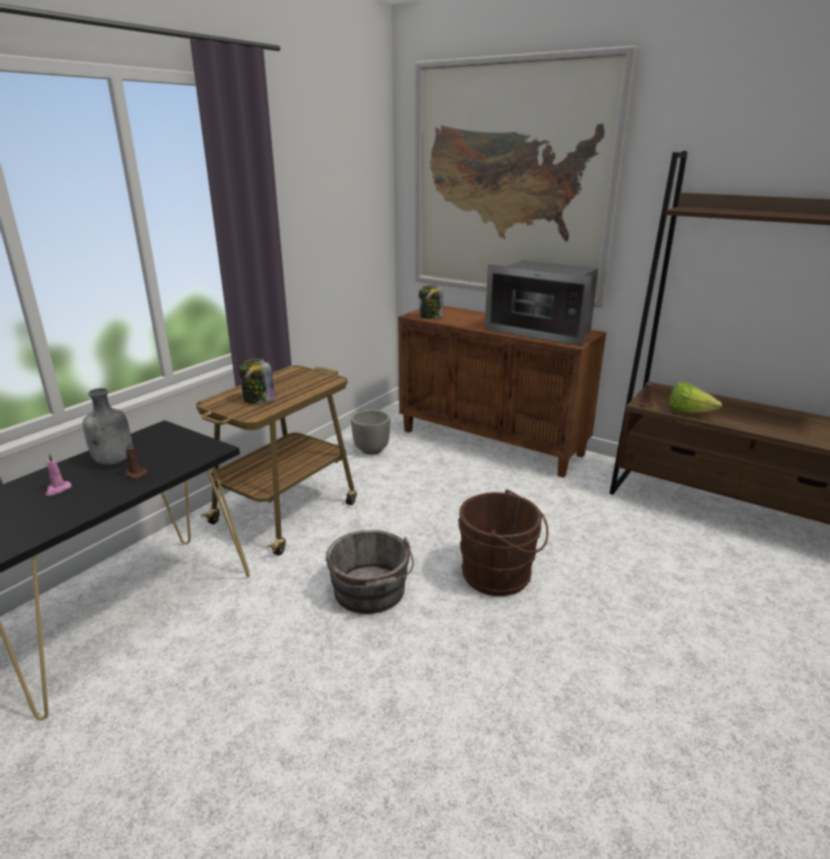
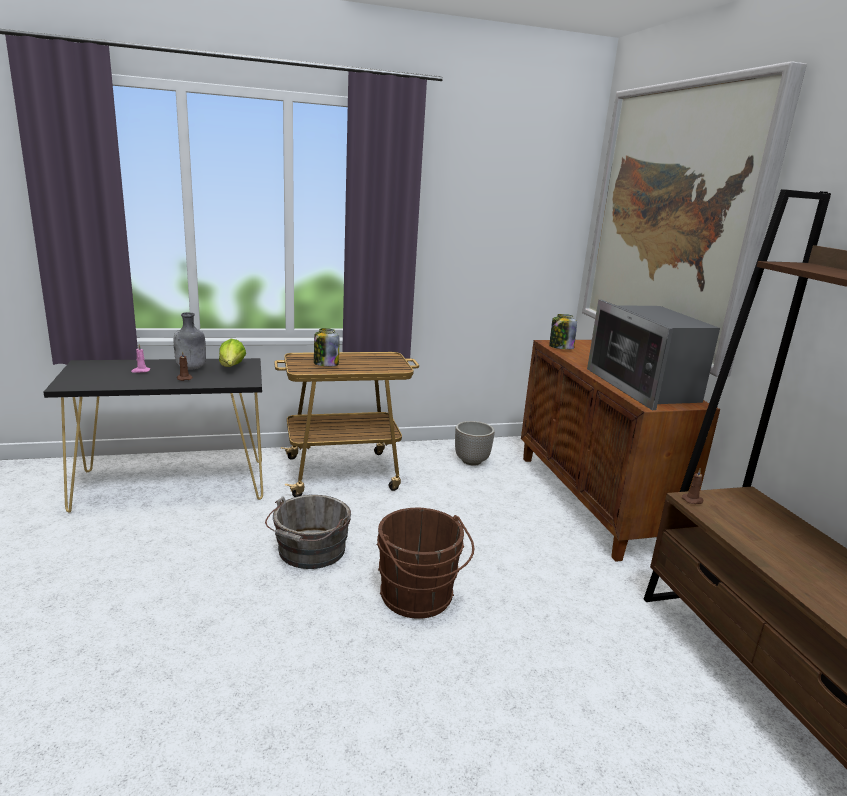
camera: 40 degrees right, 5 degrees down
(688, 412) = (733, 528): lettuce -> lettuce (231, 367)

